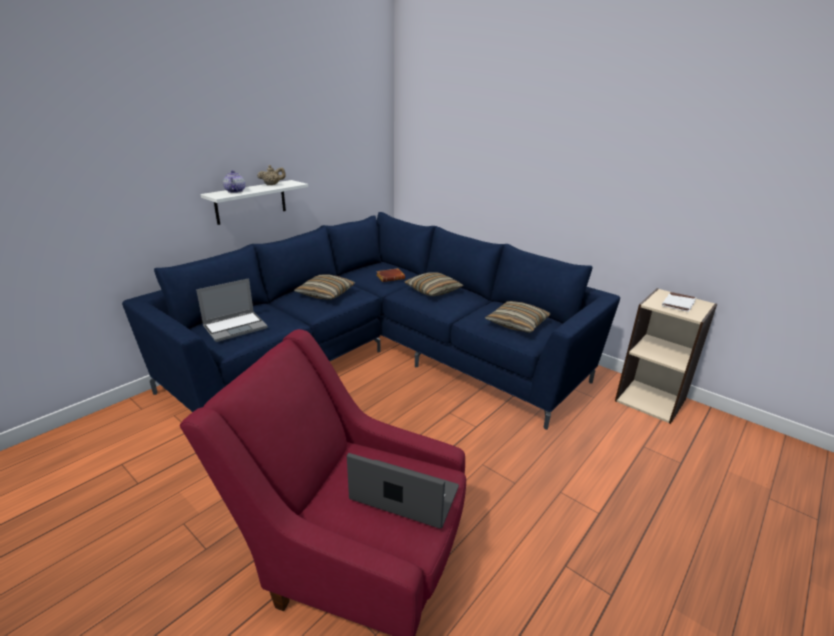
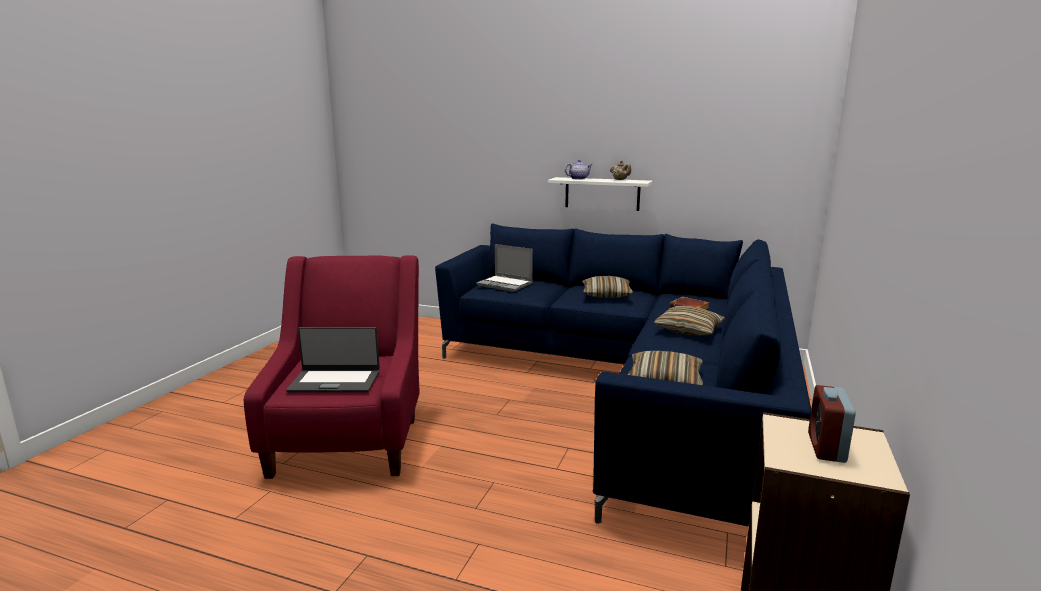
camera: 70 degrees right, 10 degrees down
(404, 495) = (335, 381): laptop -> laptop turned 90 degrees clockwise
(678, 304) = (826, 448): white book -> alarm clock

